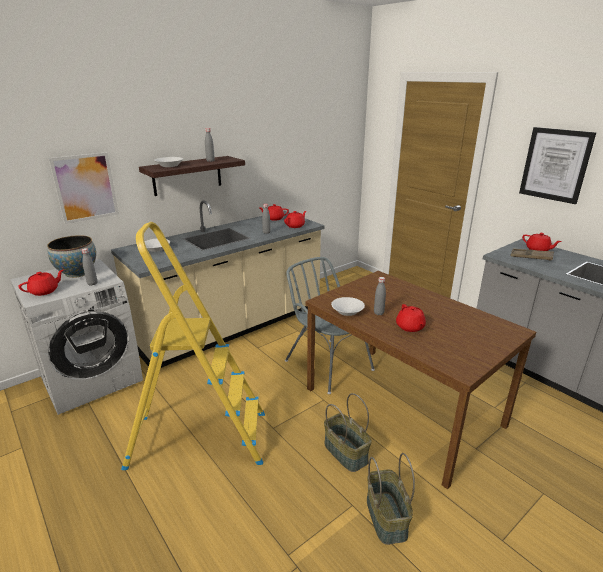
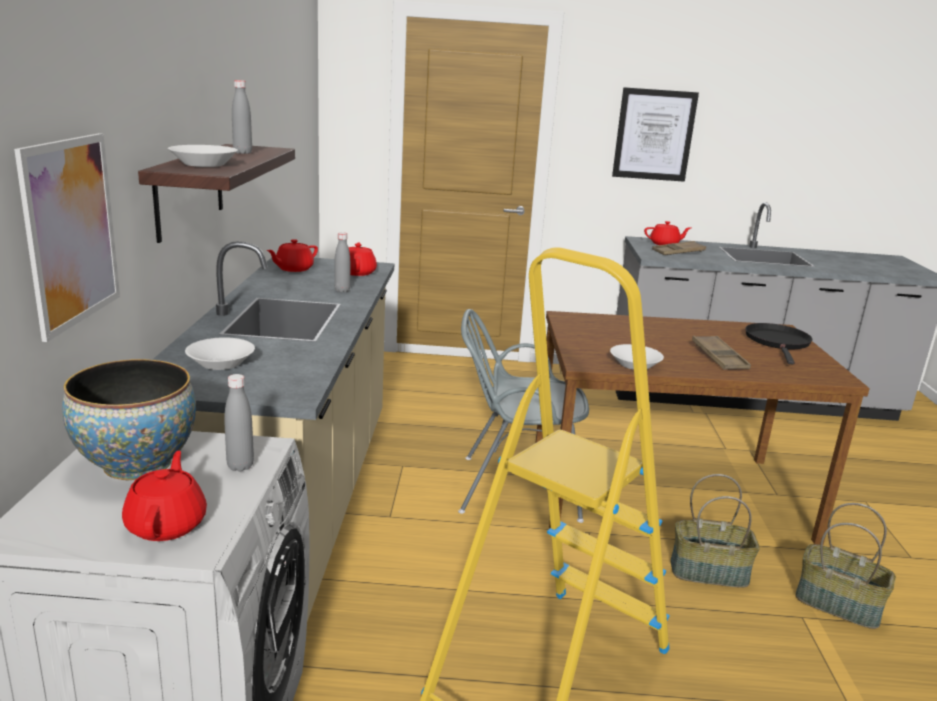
camera: 50 degrees left, 5 degrees down
(378, 313) = (664, 355): grey bottle -> none
(410, 327) = (719, 357): red teapot -> brown tray
(484, 336) = (778, 342): none -> black frying pan

